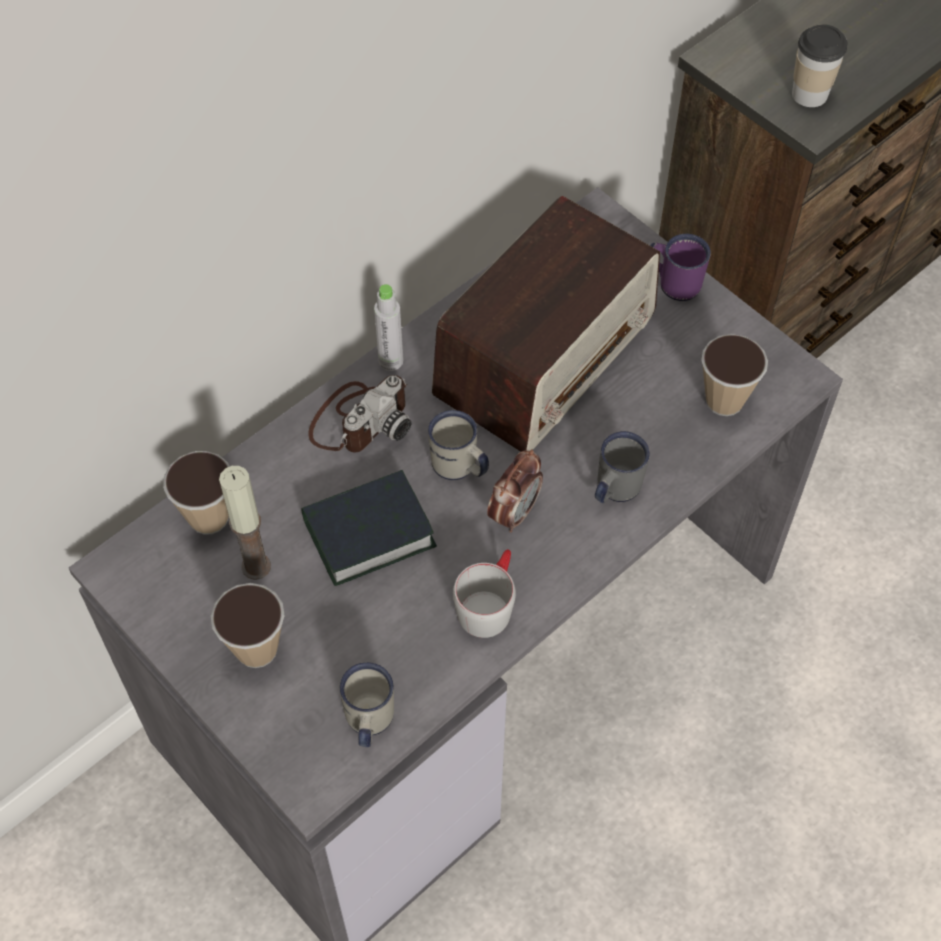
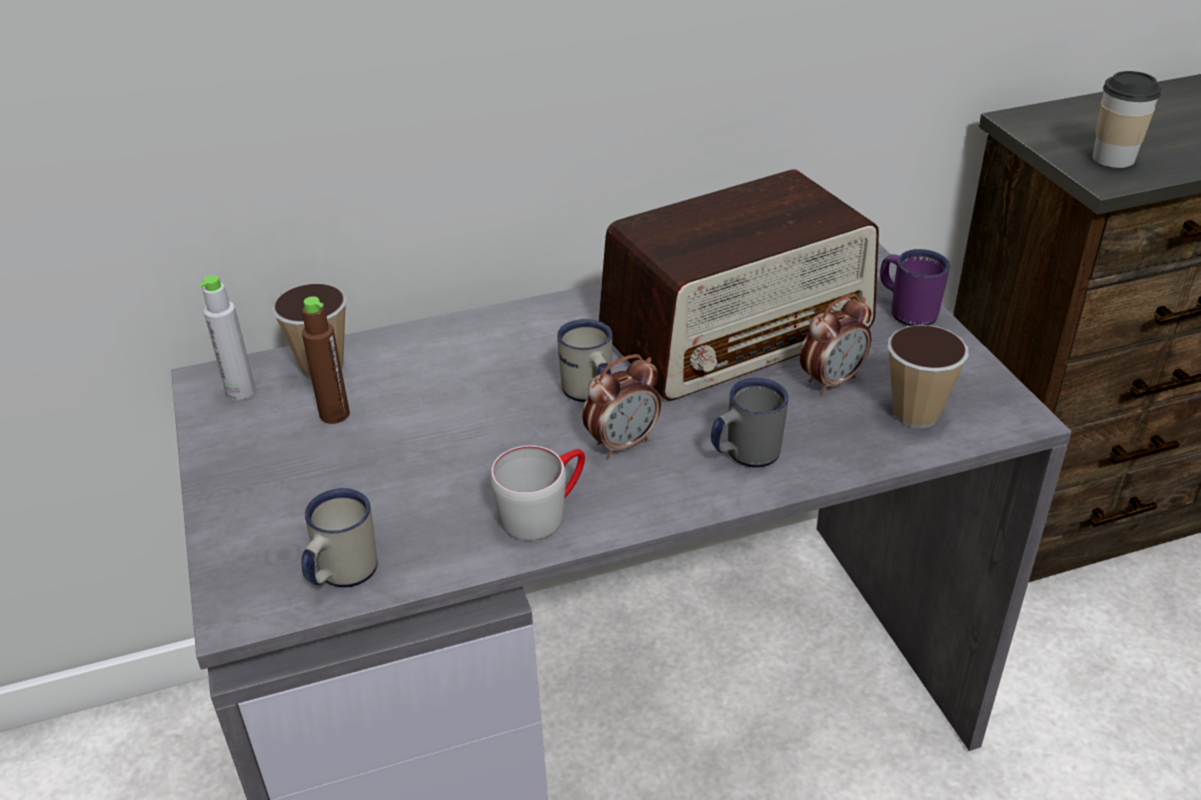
camera: 25 degrees right, 20 degrees down
(256, 566) = (334, 414): candle -> brown bottle
(256, 649) = (282, 478): cup -> none
(360, 419) = (518, 334): camera -> none
(368, 533) = (462, 419): book -> none
(391, 361) = (578, 301): grey bottle -> grey bottle (240, 391)
(646, 386) = (832, 381): none -> alarm clock

